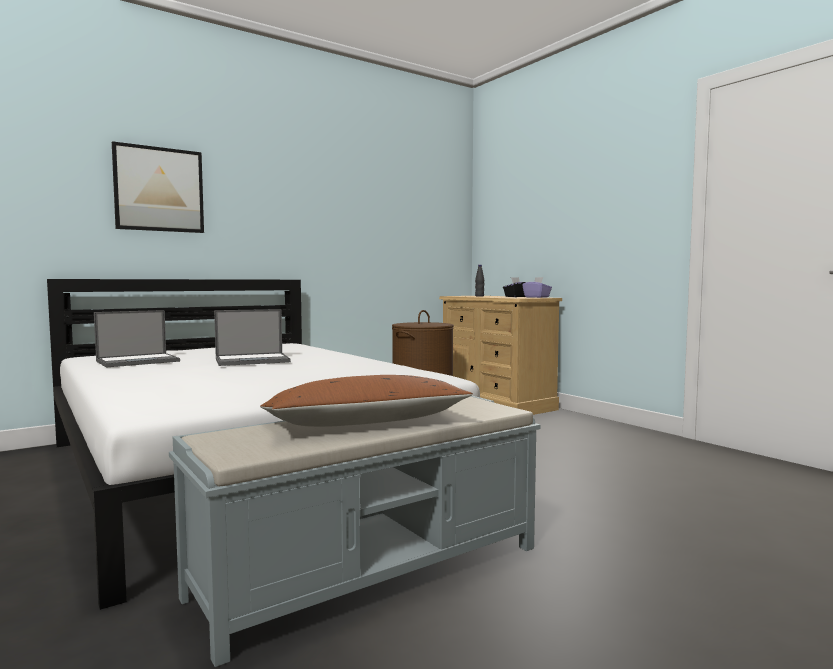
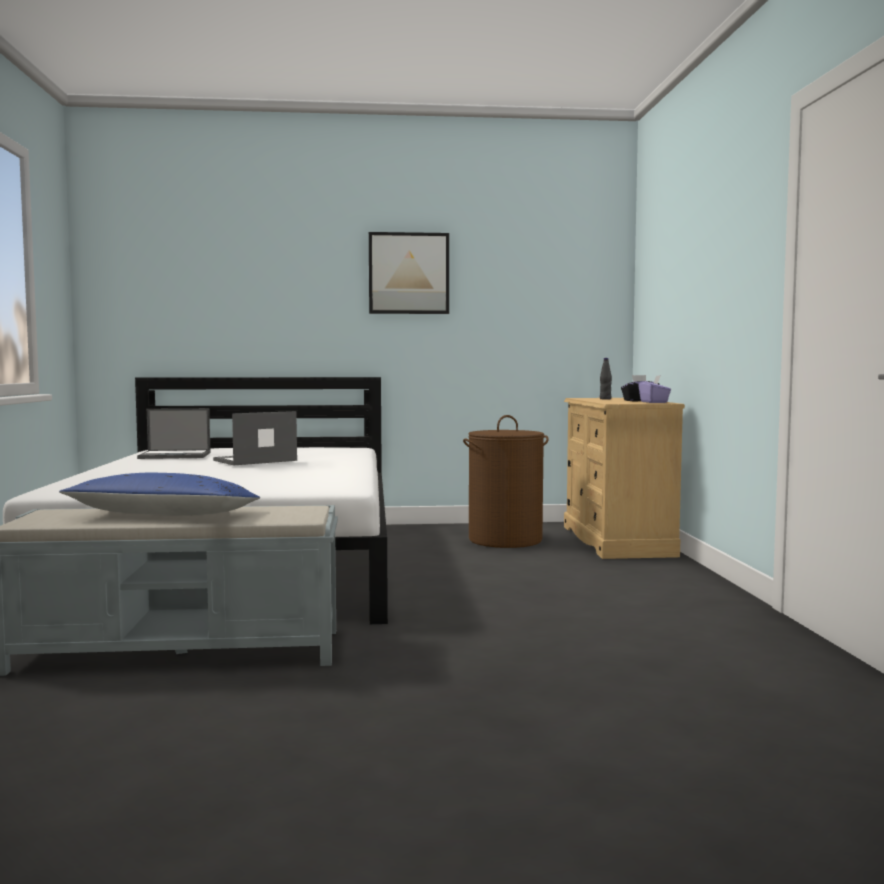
camera: 30 degrees right, 0 degrees up
(159, 189) = (237, 288): picture -> picture (409, 273)
(253, 360) = (254, 461): laptop -> laptop turned 135 degrees clockwise
(364, 423) = (164, 515): brown pillow -> blue pillow

